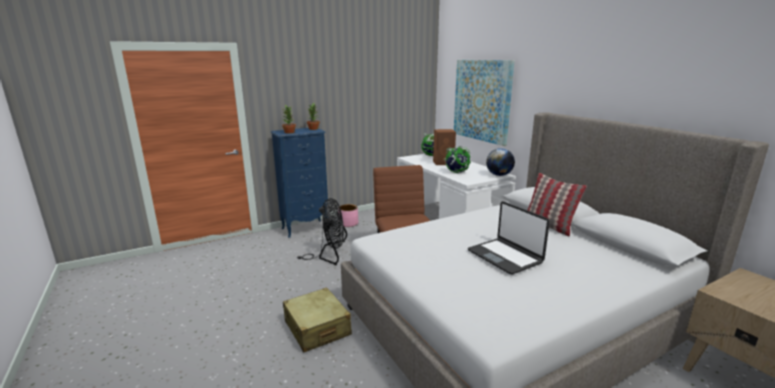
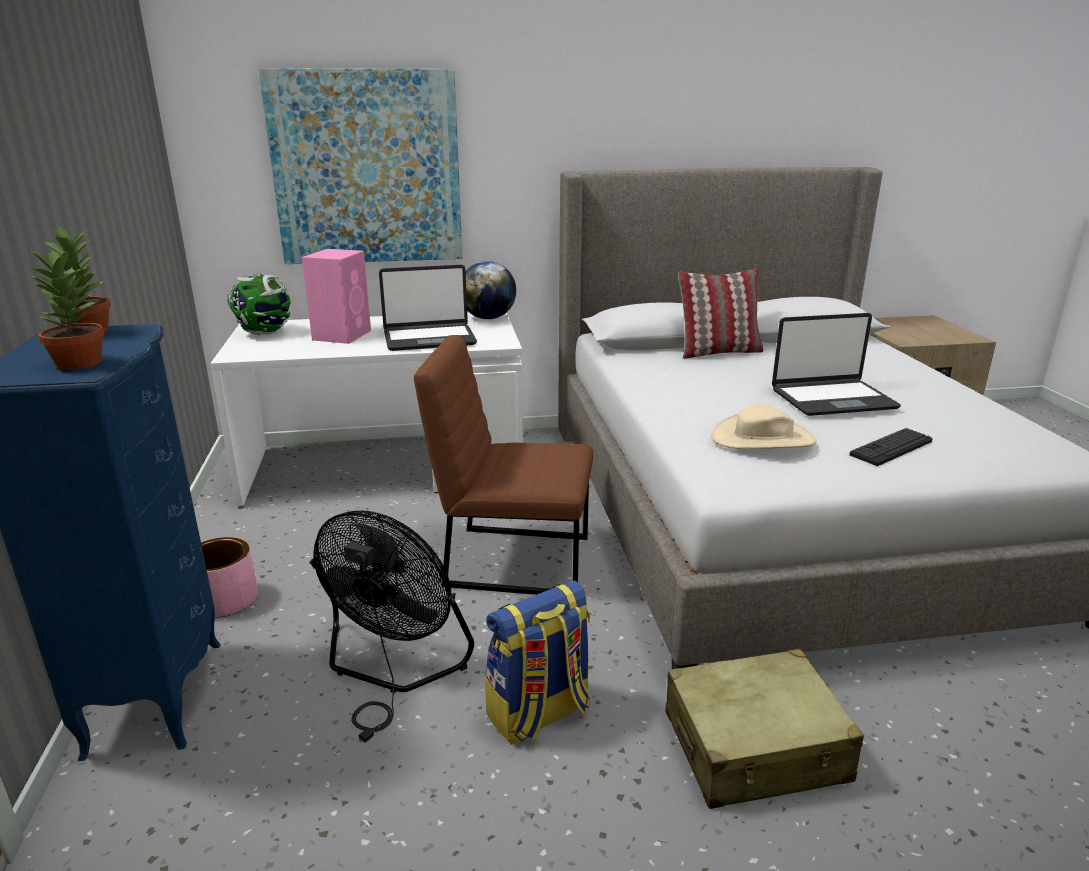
camera: 70 degrees left, 5 degrees up
(319, 282) = (539, 714): none -> backpack
(423, 240) = (763, 439): none -> beige hat
(444, 163) = (342, 335): brown speaker -> pink speaker
(447, 273) = (891, 448): none -> keyboard
(457, 172) = (429, 339): globe -> laptop

